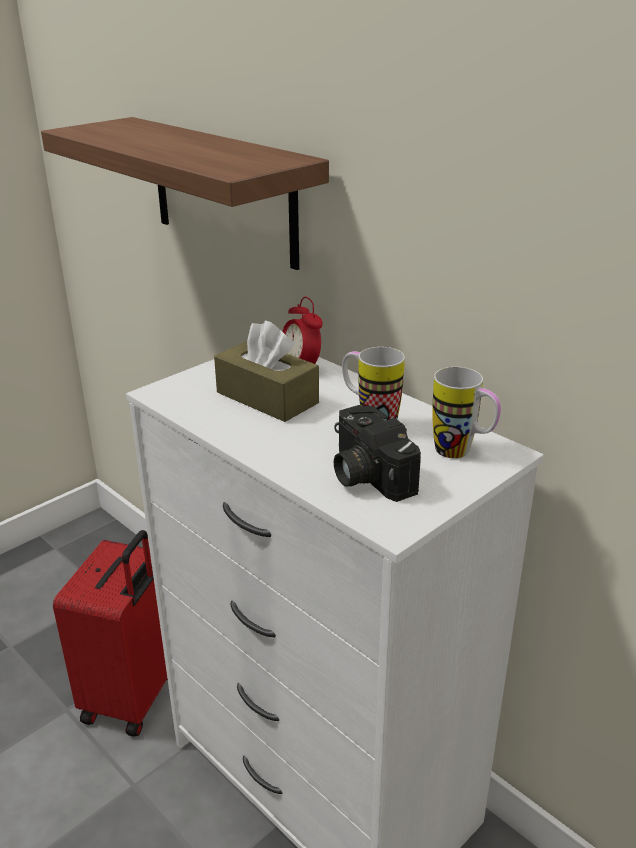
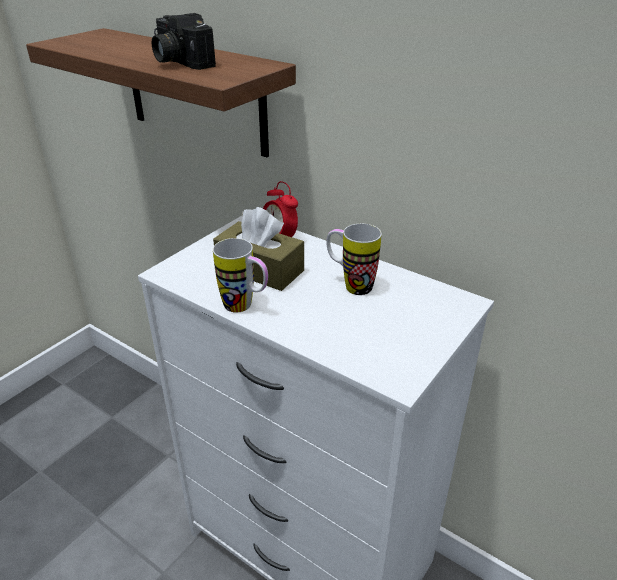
camera: 10 degrees left, 5 degrees up
(134, 696) = (150, 499): red suitcase -> none
(365, 474) = (361, 334): camera -> camera (178, 61)
(462, 453) = (432, 306): mug -> mug (245, 307)

